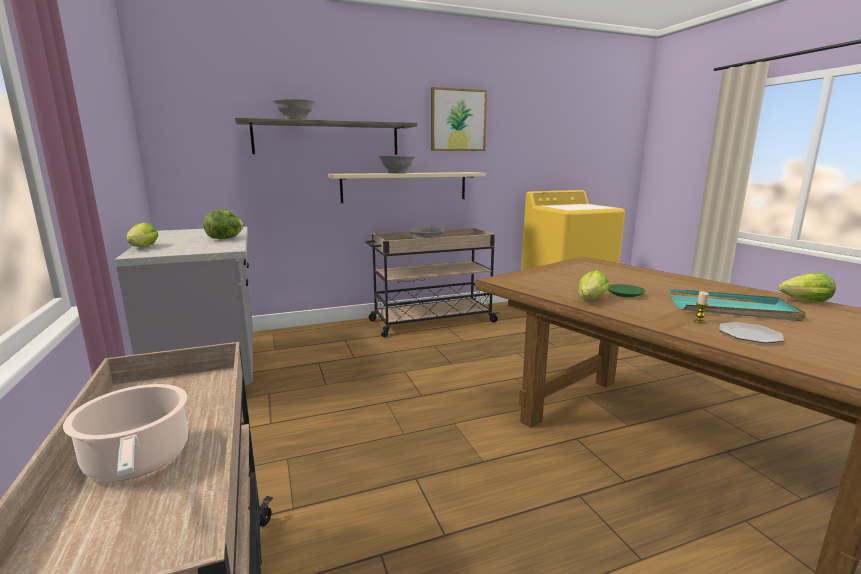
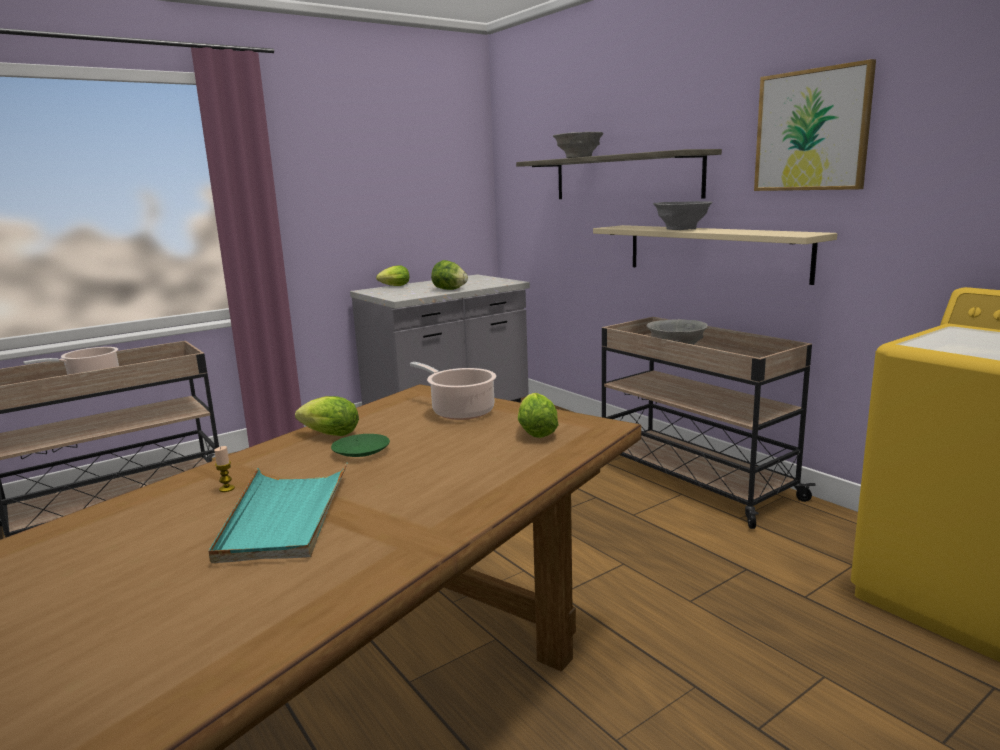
camera: 75 degrees right, 0 degrees up
(549, 275) = (460, 411): none -> cooking pot
(750, 335) = (161, 514): plate -> none
(802, 301) = (336, 593): lettuce -> lettuce (536, 431)

